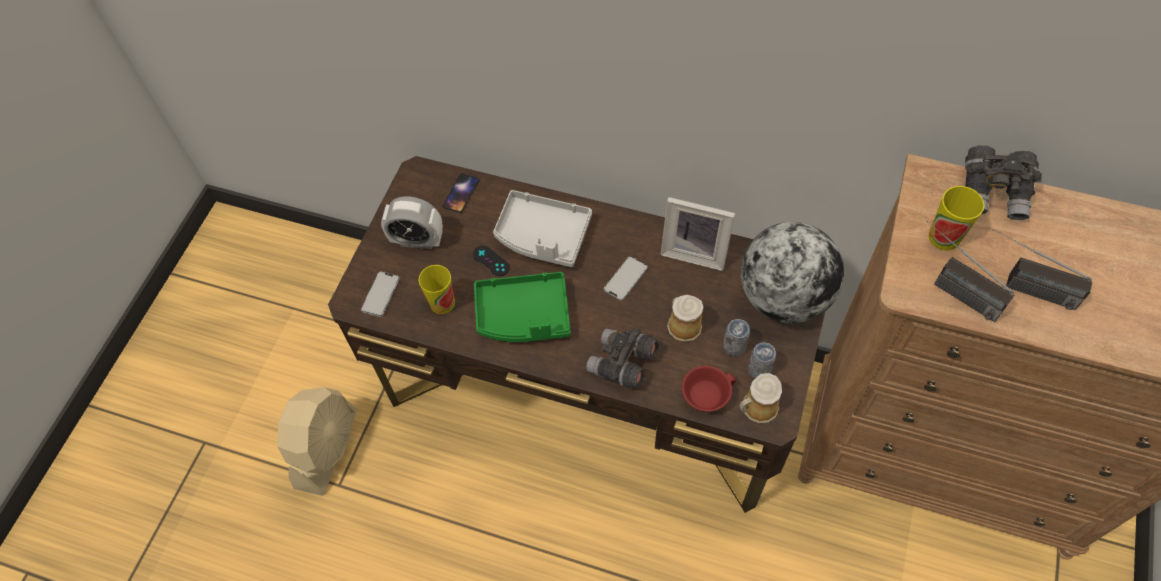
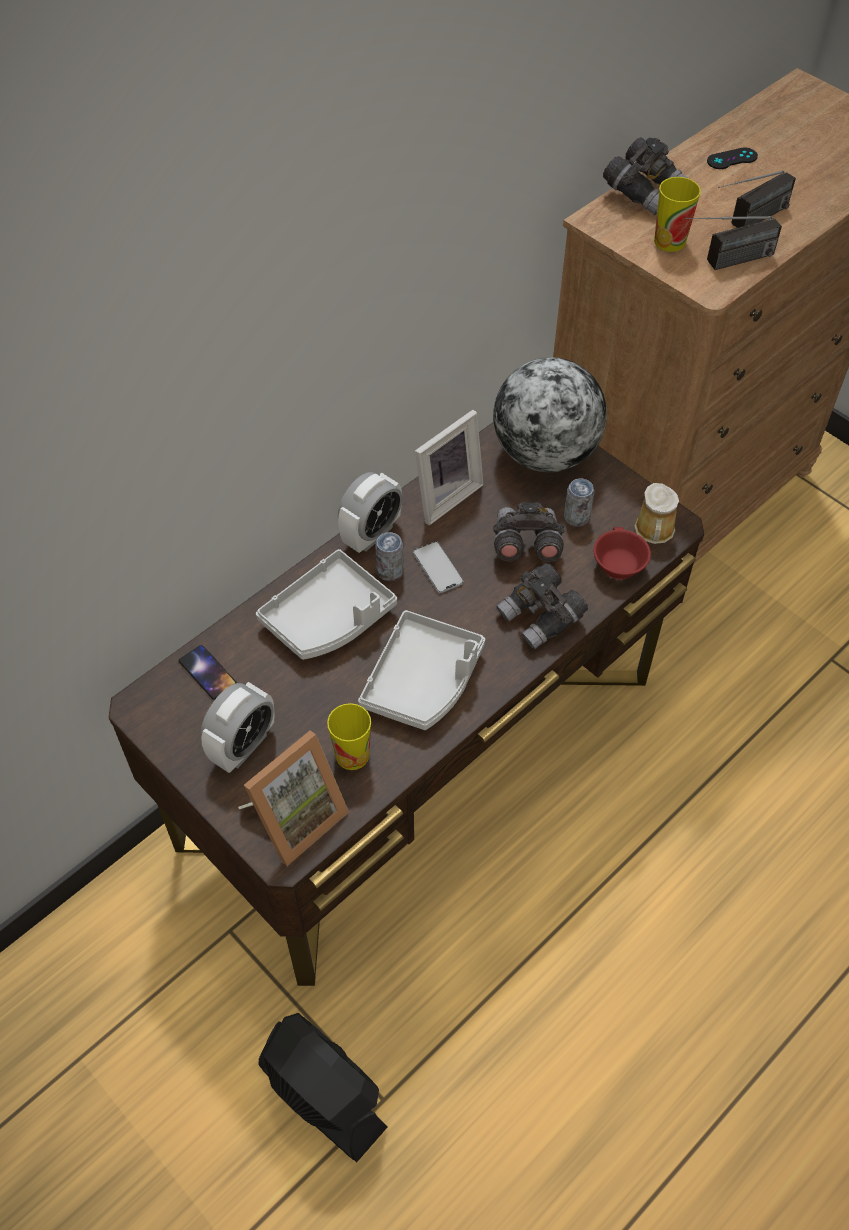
camera: 65 degrees left, 5 degrees down
(327, 448) = (322, 1095): beige fan -> black fan
(380, 294) = (295, 817): phone -> picture frame
(491, 261) = (327, 682): black game controller -> black game controller (732, 159)
(523, 315) = (423, 680): green tray -> grey tray
(629, 225) = (371, 534): none -> alarm clock
(683, 325) = (525, 546): mug -> grey binoculars
(759, 370) = (614, 511): can -> can (390, 571)

